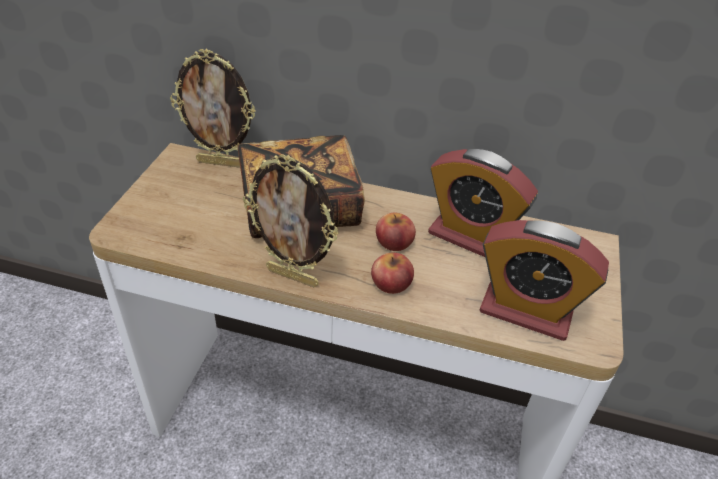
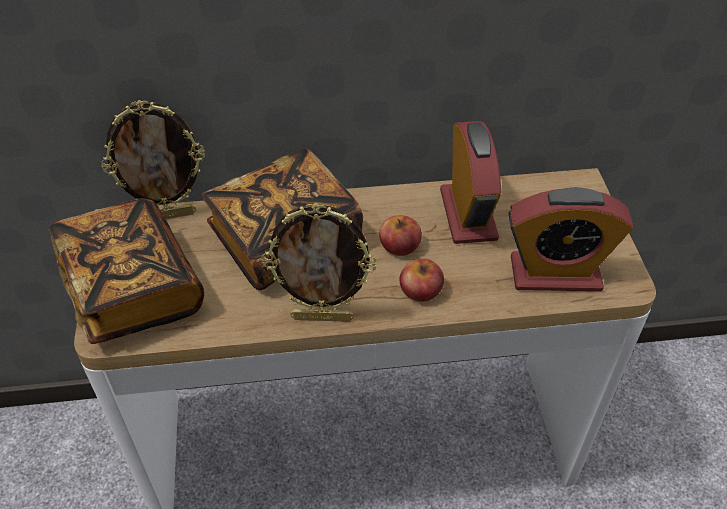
camera: 20 degrees left, 5 degrees up
(158, 207) = (132, 291): none -> book
(470, 236) = (468, 215): alarm clock -> alarm clock turned 105 degrees counterclockwise

